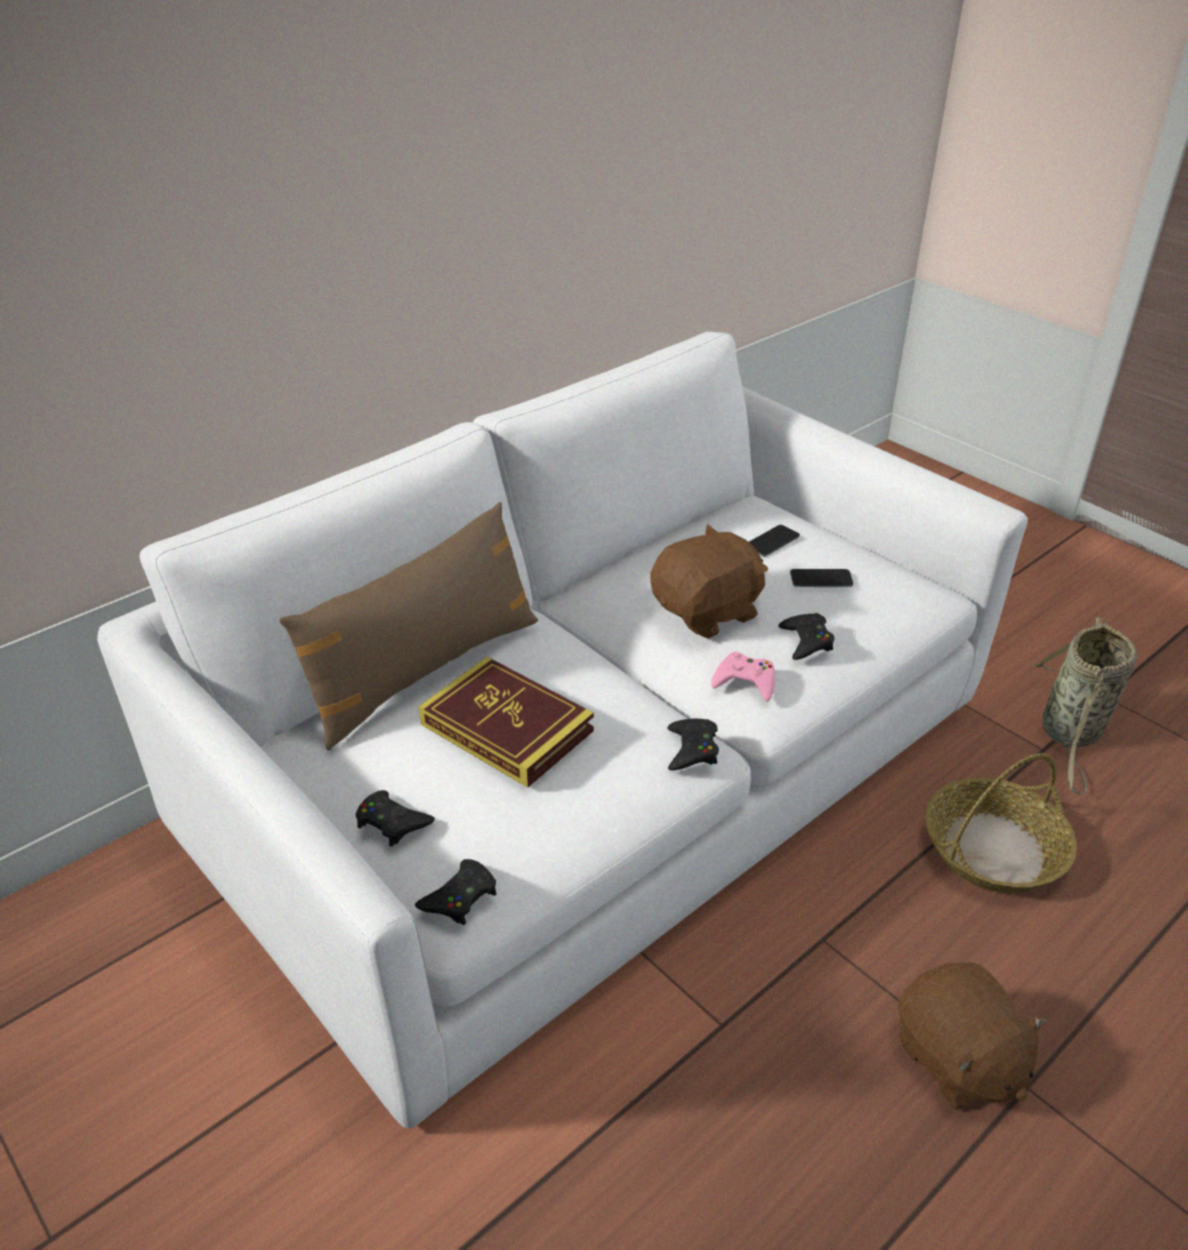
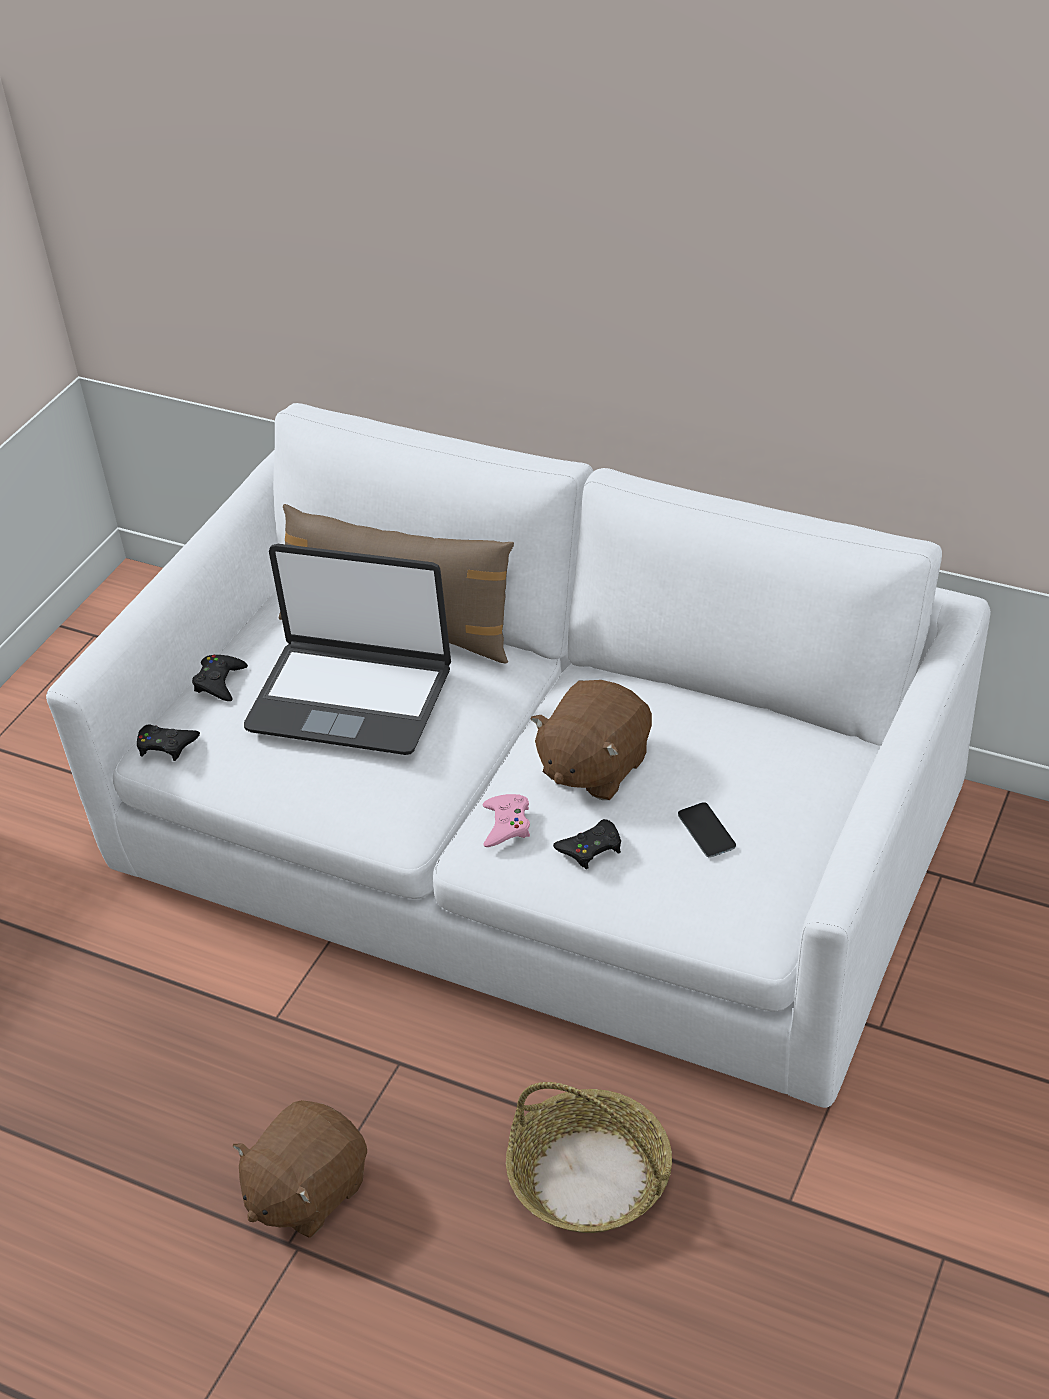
camera: 70 degrees right, 5 degrees up
(507, 727) = (350, 698): book -> laptop
(692, 749) = (395, 818): black game controller -> none
(708, 613) = (594, 767): brown plush toy -> brown plush toy turned 90 degrees clockwise
(772, 541) = (752, 775): phone -> none
(1071, 734) = (838, 1227): basket -> none

